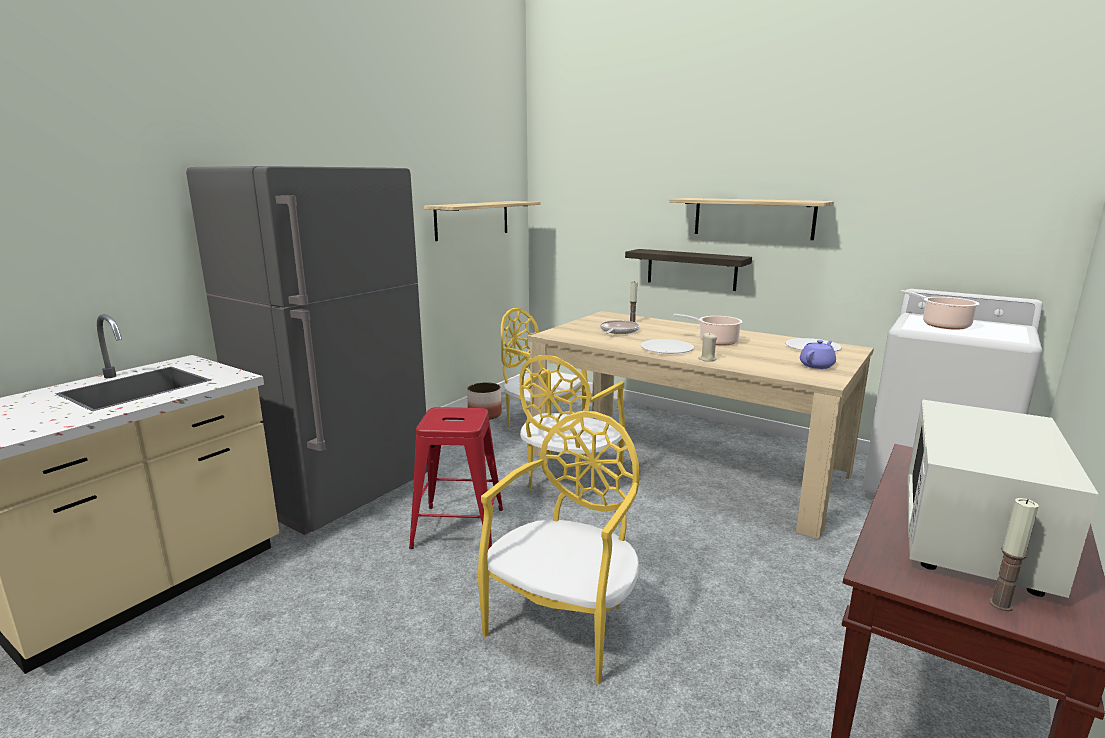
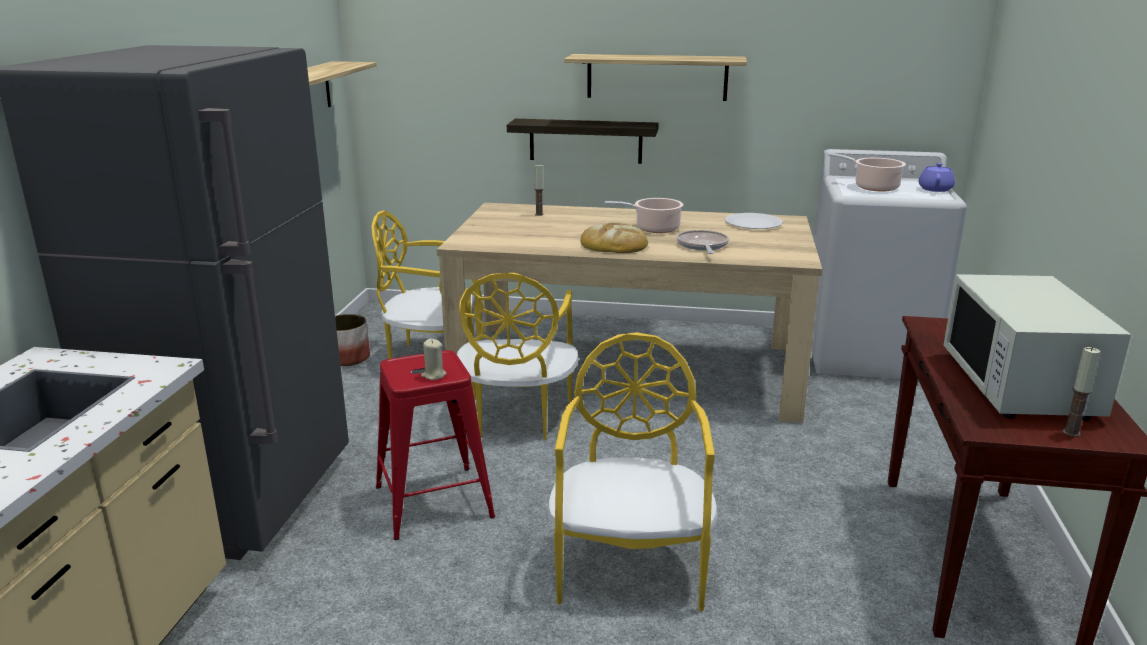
camera: 25 degrees left, 5 degrees up
(618, 331) = (536, 228): frying pan -> frying pan (702, 246)
(667, 348) = (613, 244): white plate -> bread
(707, 359) = (668, 252): beige candle -> beige candle (433, 375)
(817, 365) = (776, 244): purple teapot -> purple teapot (935, 189)

